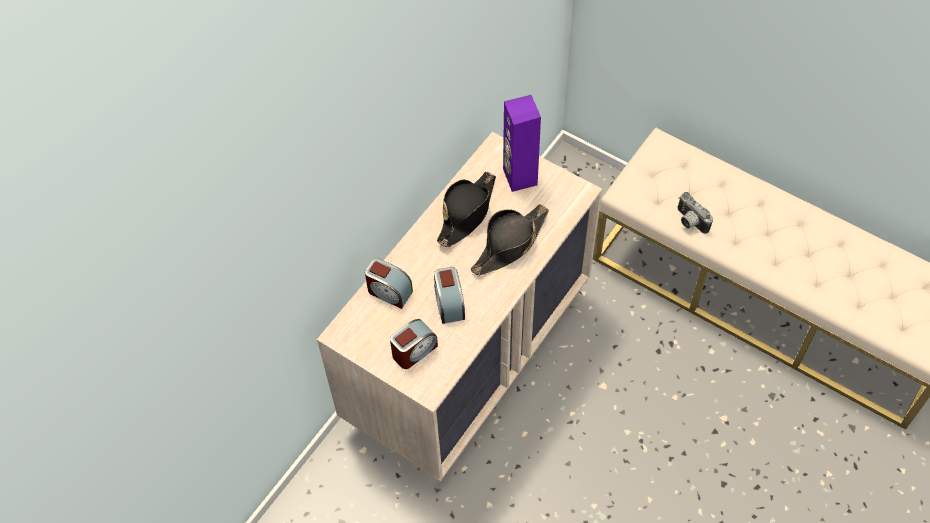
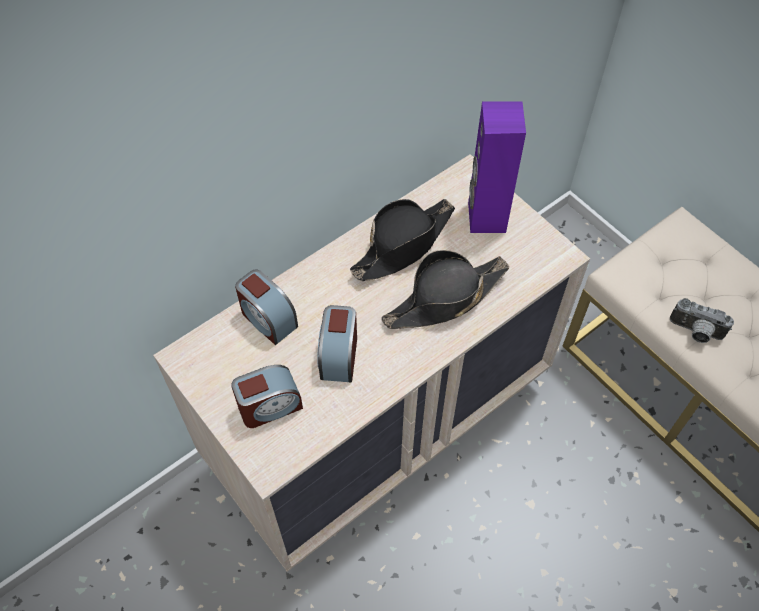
camera: 15 degrees right, 0 degrees up
(689, 222) = (695, 332): camera -> camera turned 45 degrees counterclockwise

